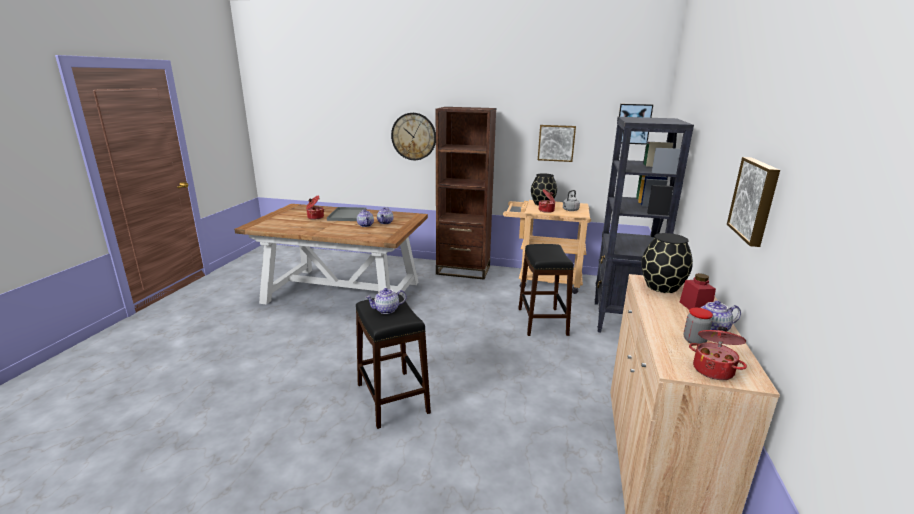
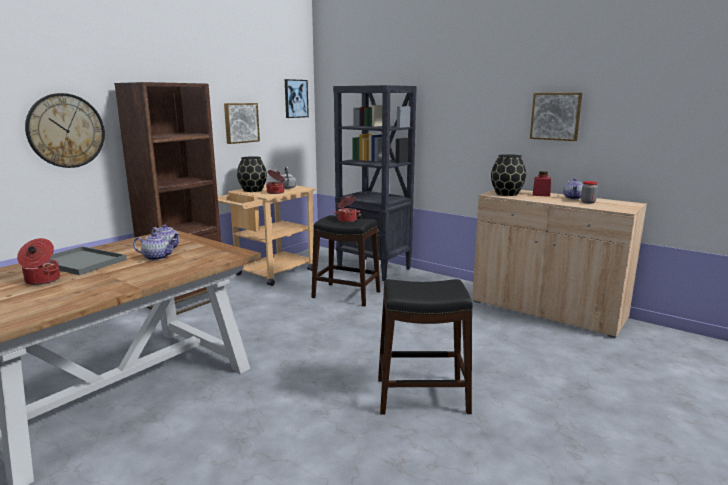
camera: 65 degrees left, 5 degrees down
(386, 310) = (424, 288): teapot -> none
(713, 370) = (623, 206): cooking pot -> cooking pot (347, 220)

